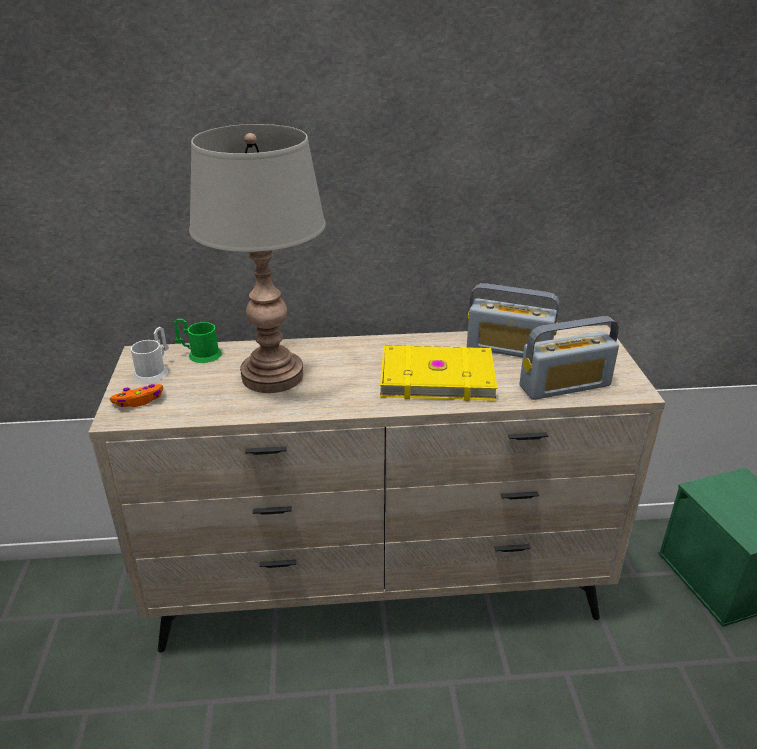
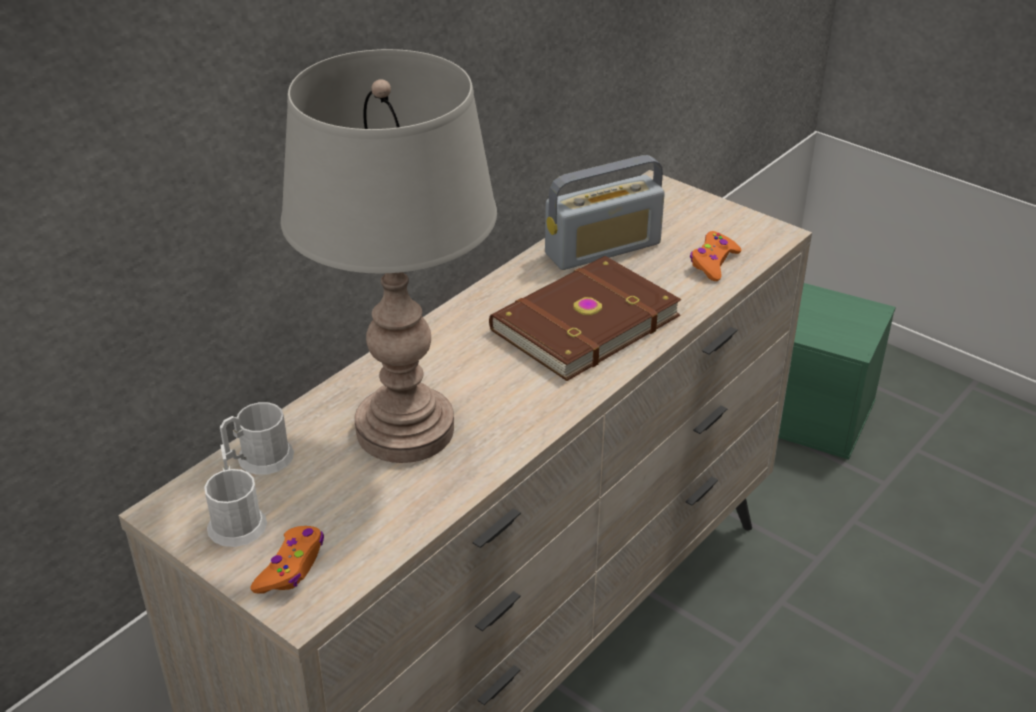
camera: 45 degrees left, 5 degrees up
(200, 354) = (258, 460): green mug -> white mug
(436, 376) = (582, 322): yellow book -> brown book
(565, 386) = (713, 263): radio -> orange game controller

